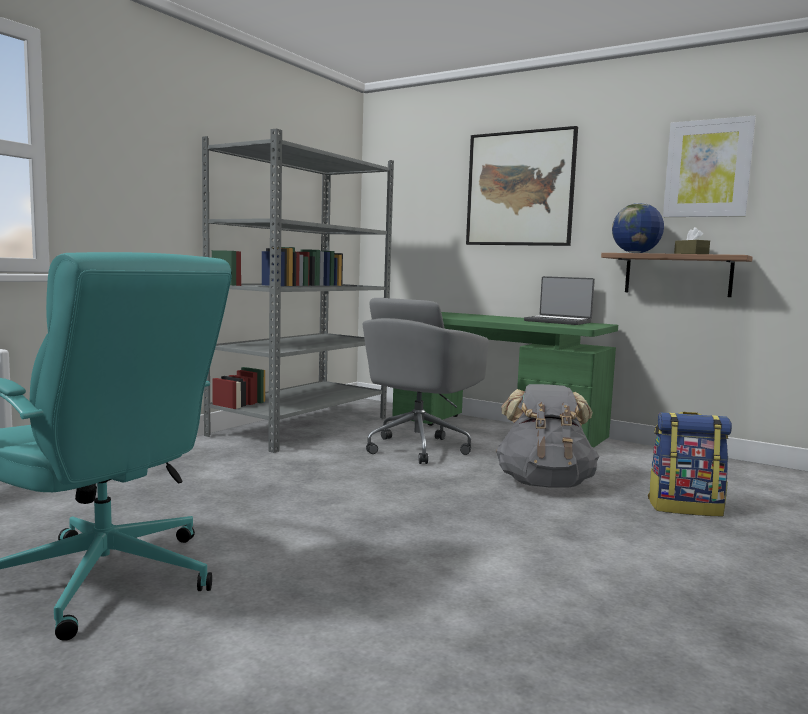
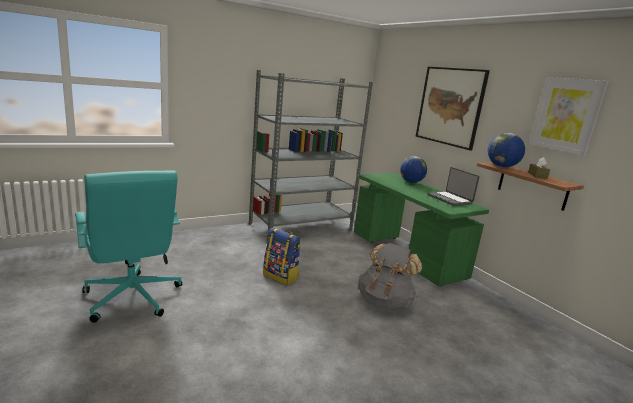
camera: 25 degrees right, 10 degrees up
(419, 448) = (345, 257): grey office chair -> none
(476, 315) = (411, 182): none -> globe
(685, 507) = (450, 345): backpack -> backpack (281, 276)

